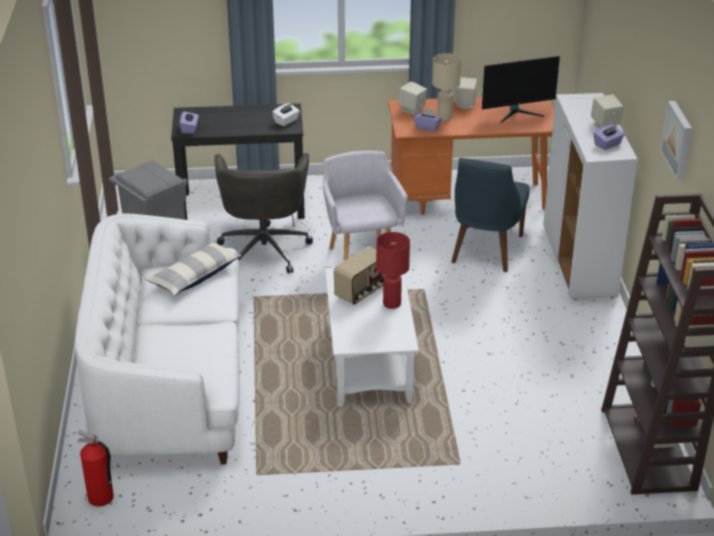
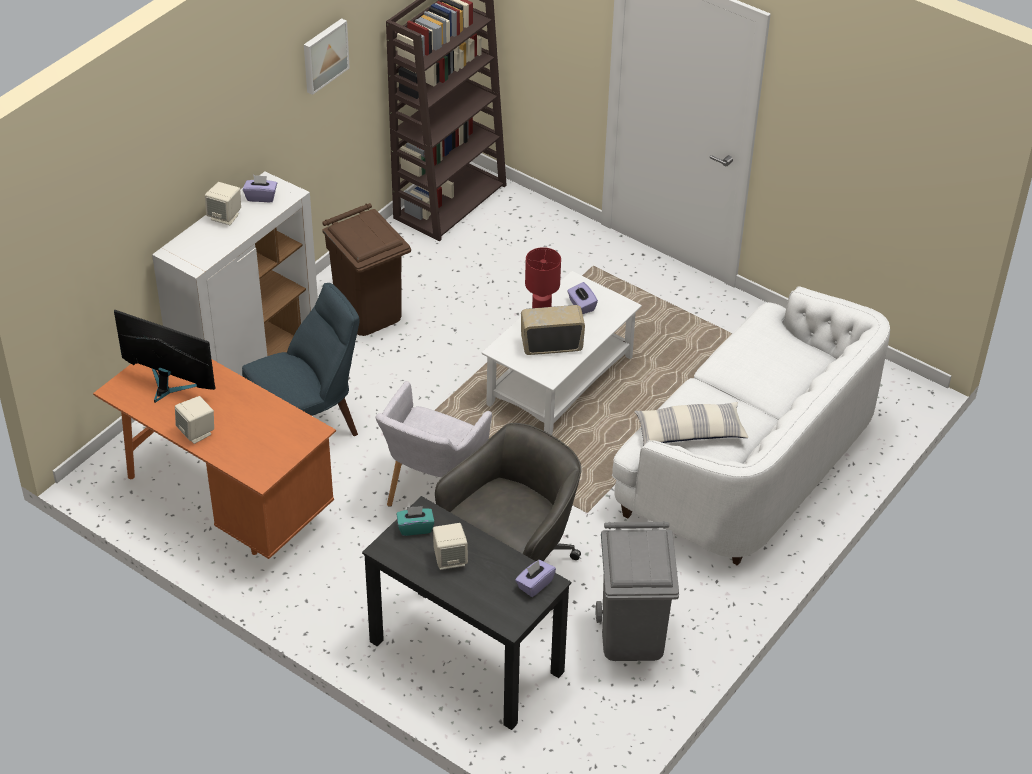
camera: 140 degrees left, 10 degrees up
(101, 498) = (886, 393): fire extinguisher -> none
(286, 121) = (415, 528): white tissue box -> turquoise tissue box
(412, 110) = (261, 459): beige speaker -> beige speaker (450, 559)
(427, 127) = (285, 422): purple tissue box -> purple tissue box (581, 305)
(444, 118) = (247, 425): beige table lamp -> none
(560, 330) = (369, 313): none -> brown trash can

